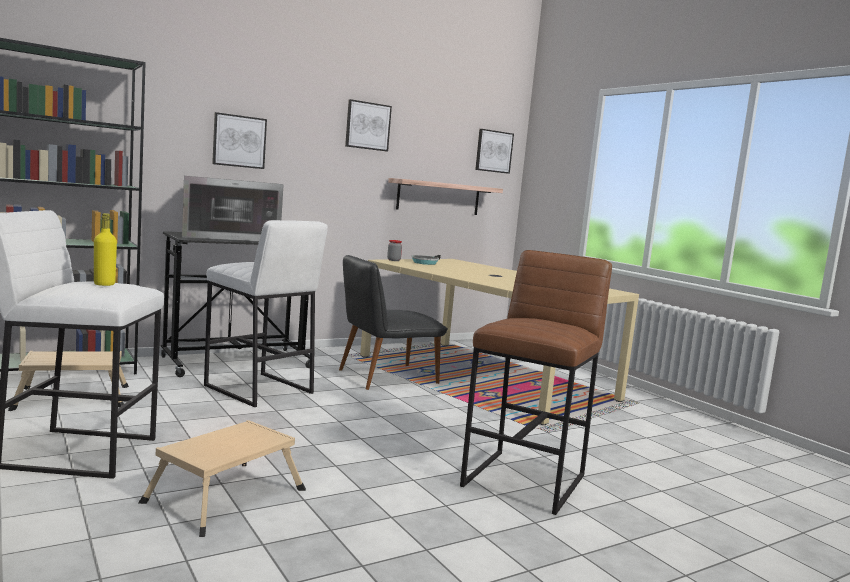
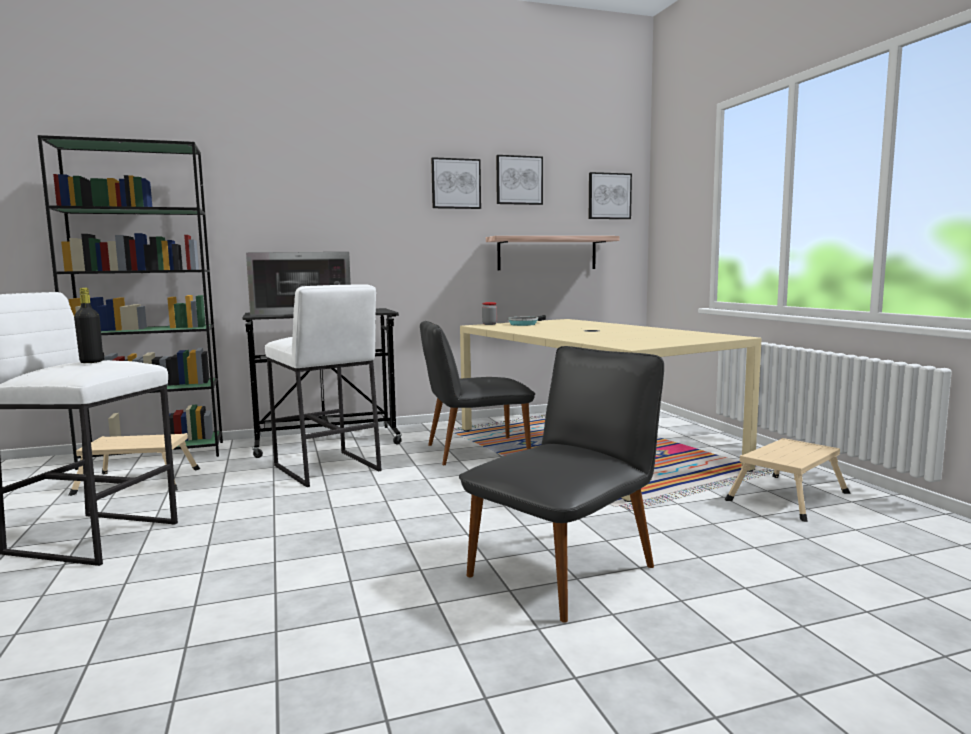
camera: 15 degrees right, 0 degrees up
(104, 284) = (91, 362): yellow bottle -> black bottle
(224, 496) = (193, 587): beige step ladder -> beige step ladder (787, 497)
(239, 141) = (316, 214): picture -> picture (519, 180)
(525, 480) = (561, 571): brown stool -> black chair

